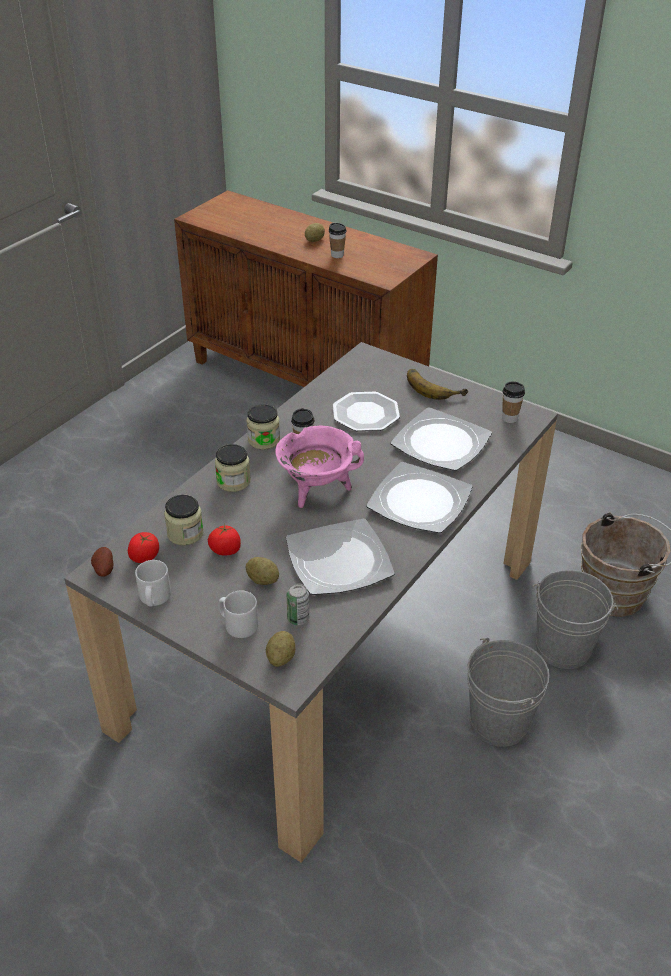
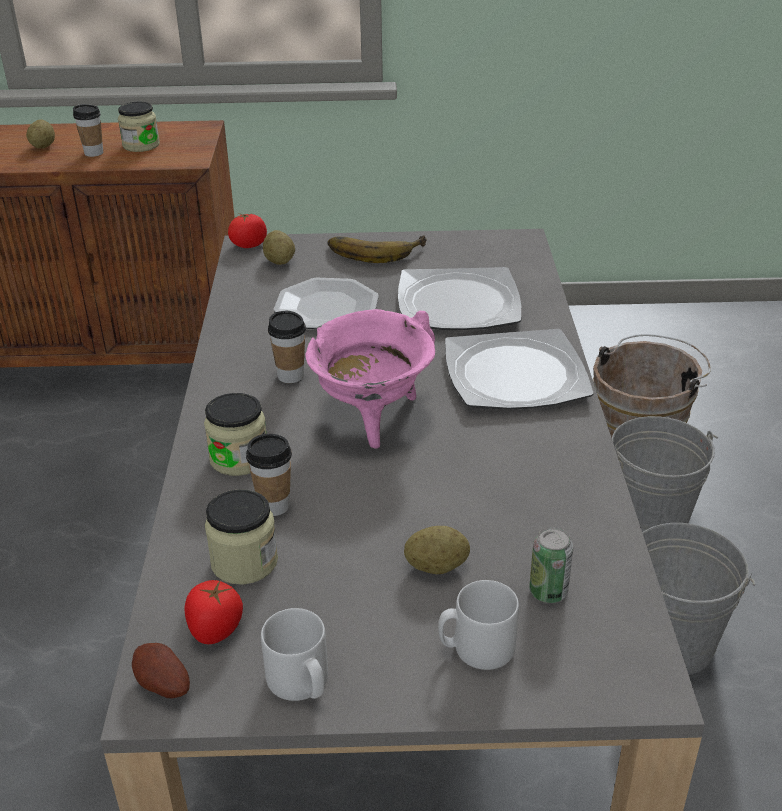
camera: 35 degrees left, 5 degrees down
(226, 550) = (334, 554): tomato -> tomato (248, 245)
(264, 440) = (223, 389): jar -> jar (141, 145)
(281, 658) = (592, 659): potato -> potato (279, 261)
(340, 561) = (509, 489): plate -> none
(509, 418) = (501, 251): cup -> cup (274, 506)

